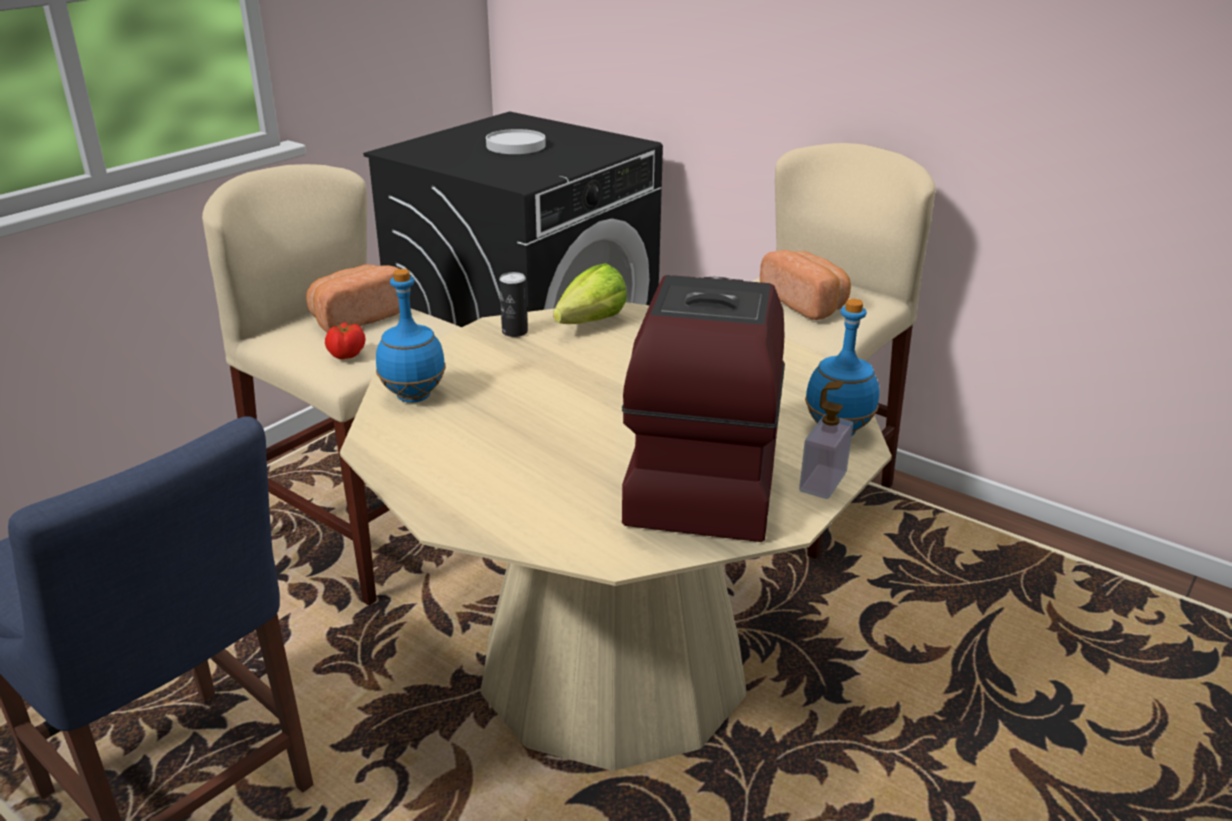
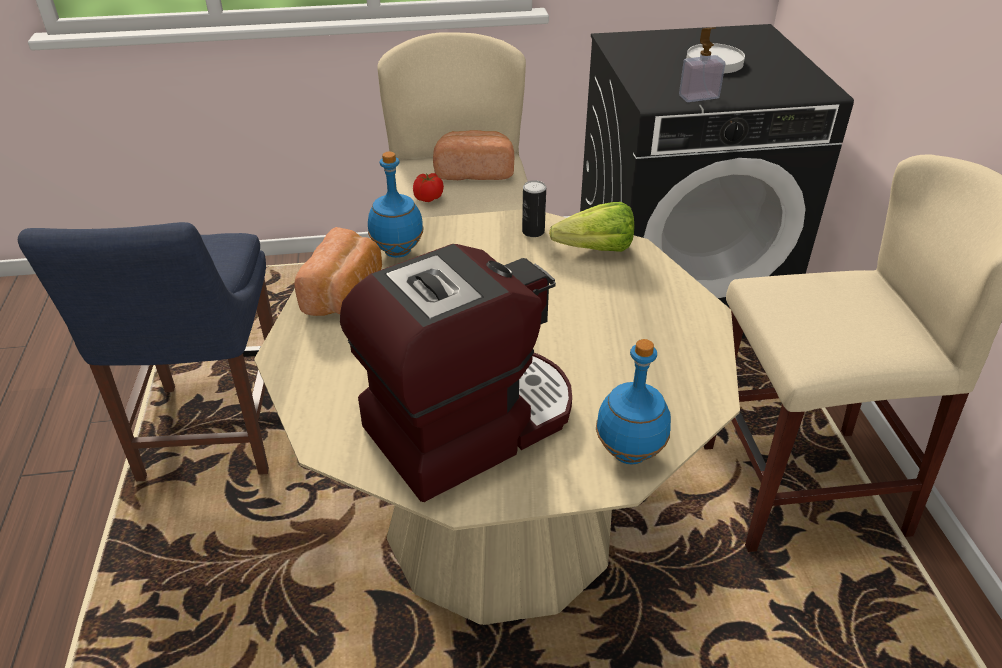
camera: 45 degrees right, 10 degrees up
(806, 303) = (834, 319): bread -> bread (346, 293)
(823, 482) = (544, 487): soap dispenser -> soap dispenser (698, 97)

